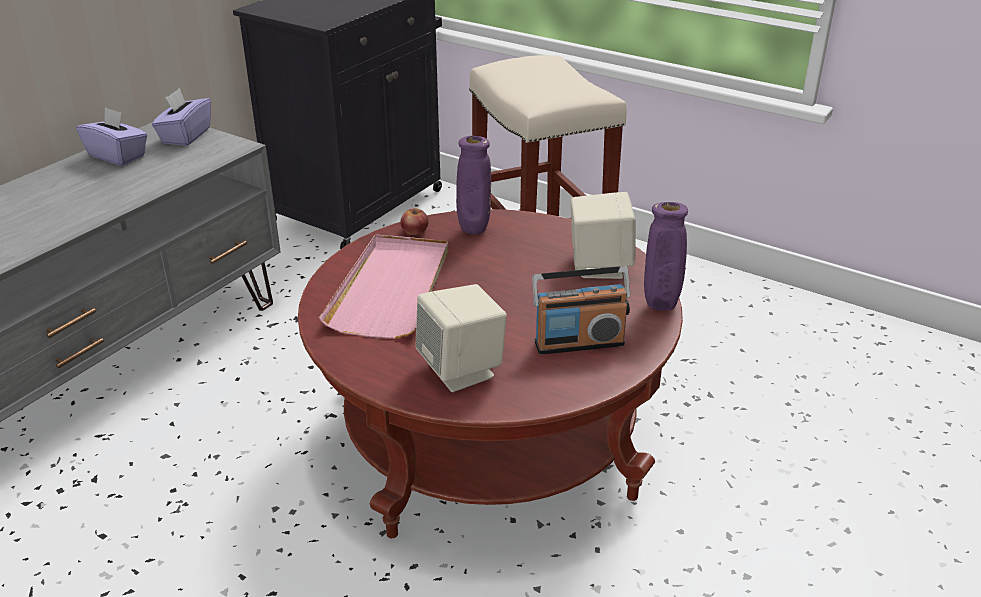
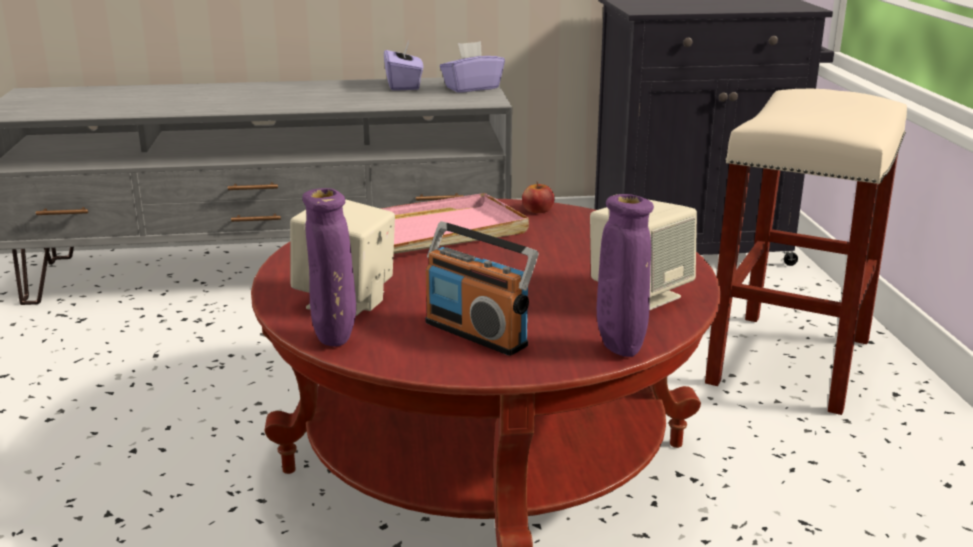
camera: 50 degrees right, 10 degrees down
(474, 230) = (586, 228): purple vase -> purple vase (335, 340)

